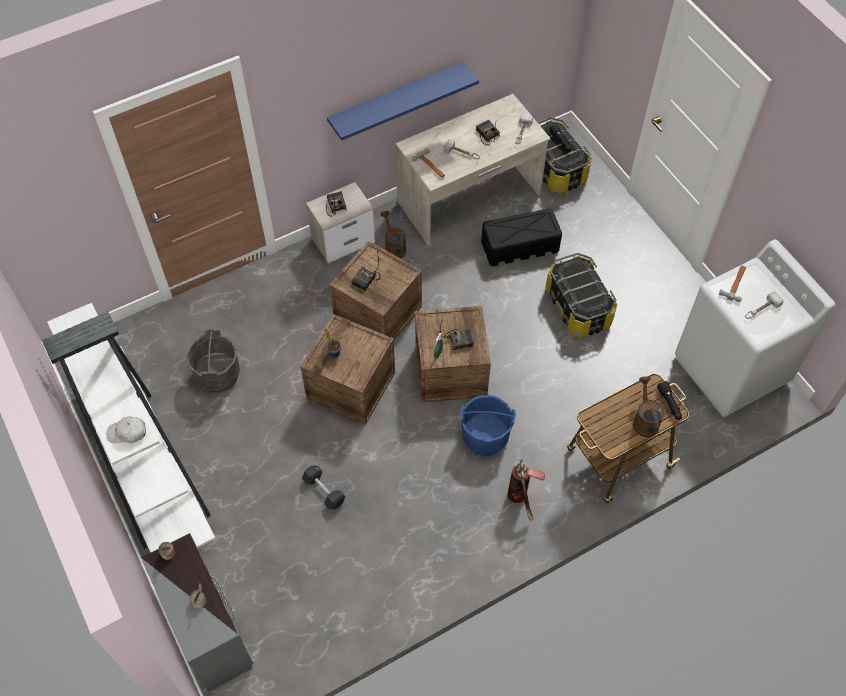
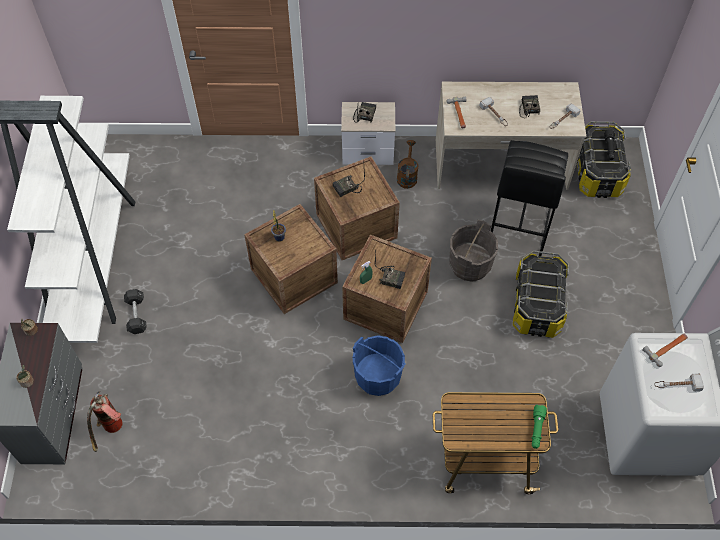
camera: 30 degrees right, 0 degrees up
(127, 432) = (35, 211): white cap -> none
(217, 375) = (195, 214): grey bucket -> grey bucket (469, 264)
(324, 491) = (214, 351): black dumbbell -> black dumbbell (136, 315)
(396, 100) = (451, 39): blue shelf -> none
(519, 246) = (518, 226): black storage box -> black stool
(521, 500) = (372, 448): fire extinguisher -> fire extinguisher (112, 431)
(644, 419) = (502, 431): brown watering can -> none
(669, 404) = (536, 429): black flashlight -> green flashlight

